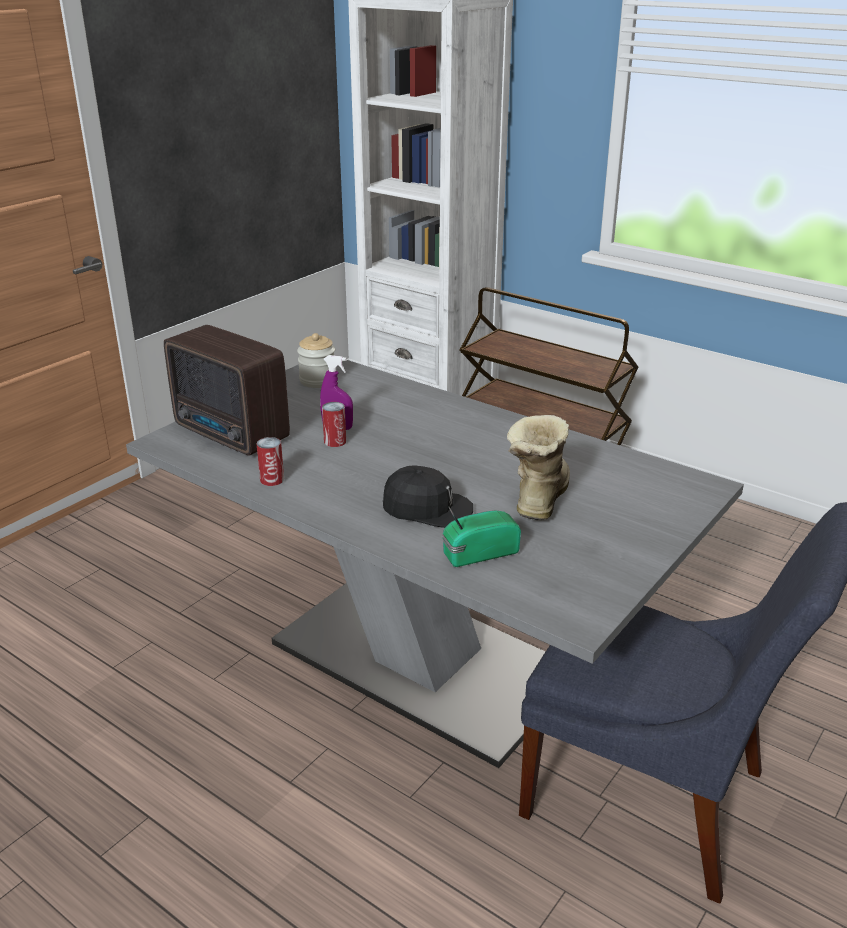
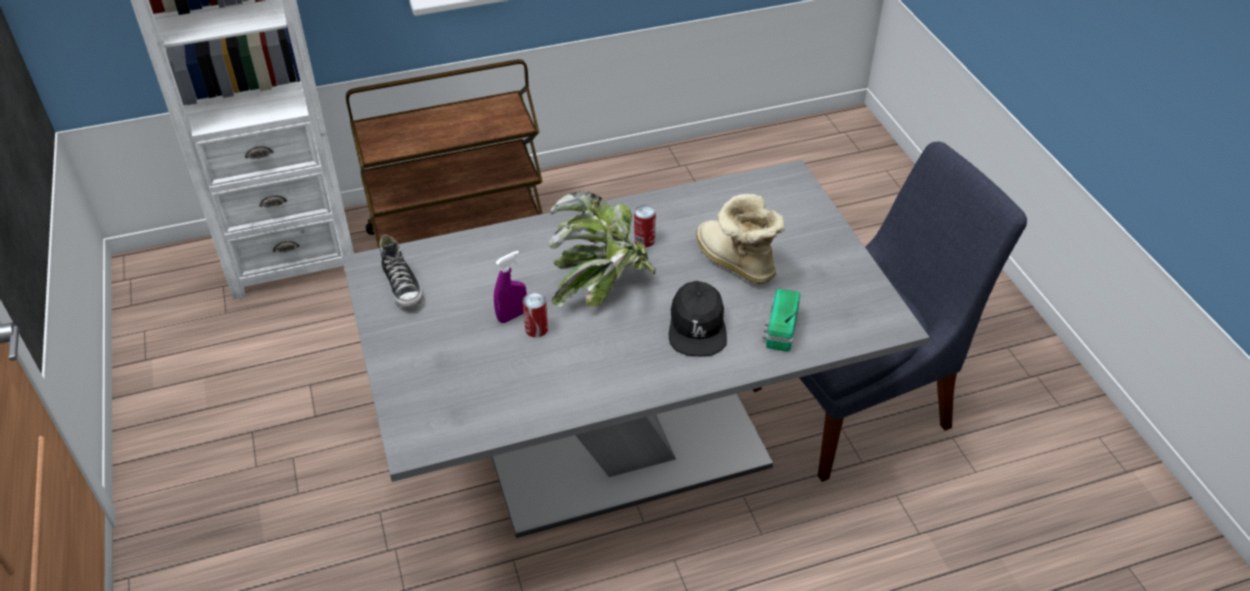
camera: 55 degrees left, 15 degrees up
(232, 434) = (452, 390): radio -> none
(272, 479) = (565, 397): can -> can (644, 240)
(318, 381) = (403, 287): jar -> shoe
(421, 449) = (601, 284): none -> potted plant
(427, 509) = (697, 326): black cap -> black cap turned 135 degrees clockwise

